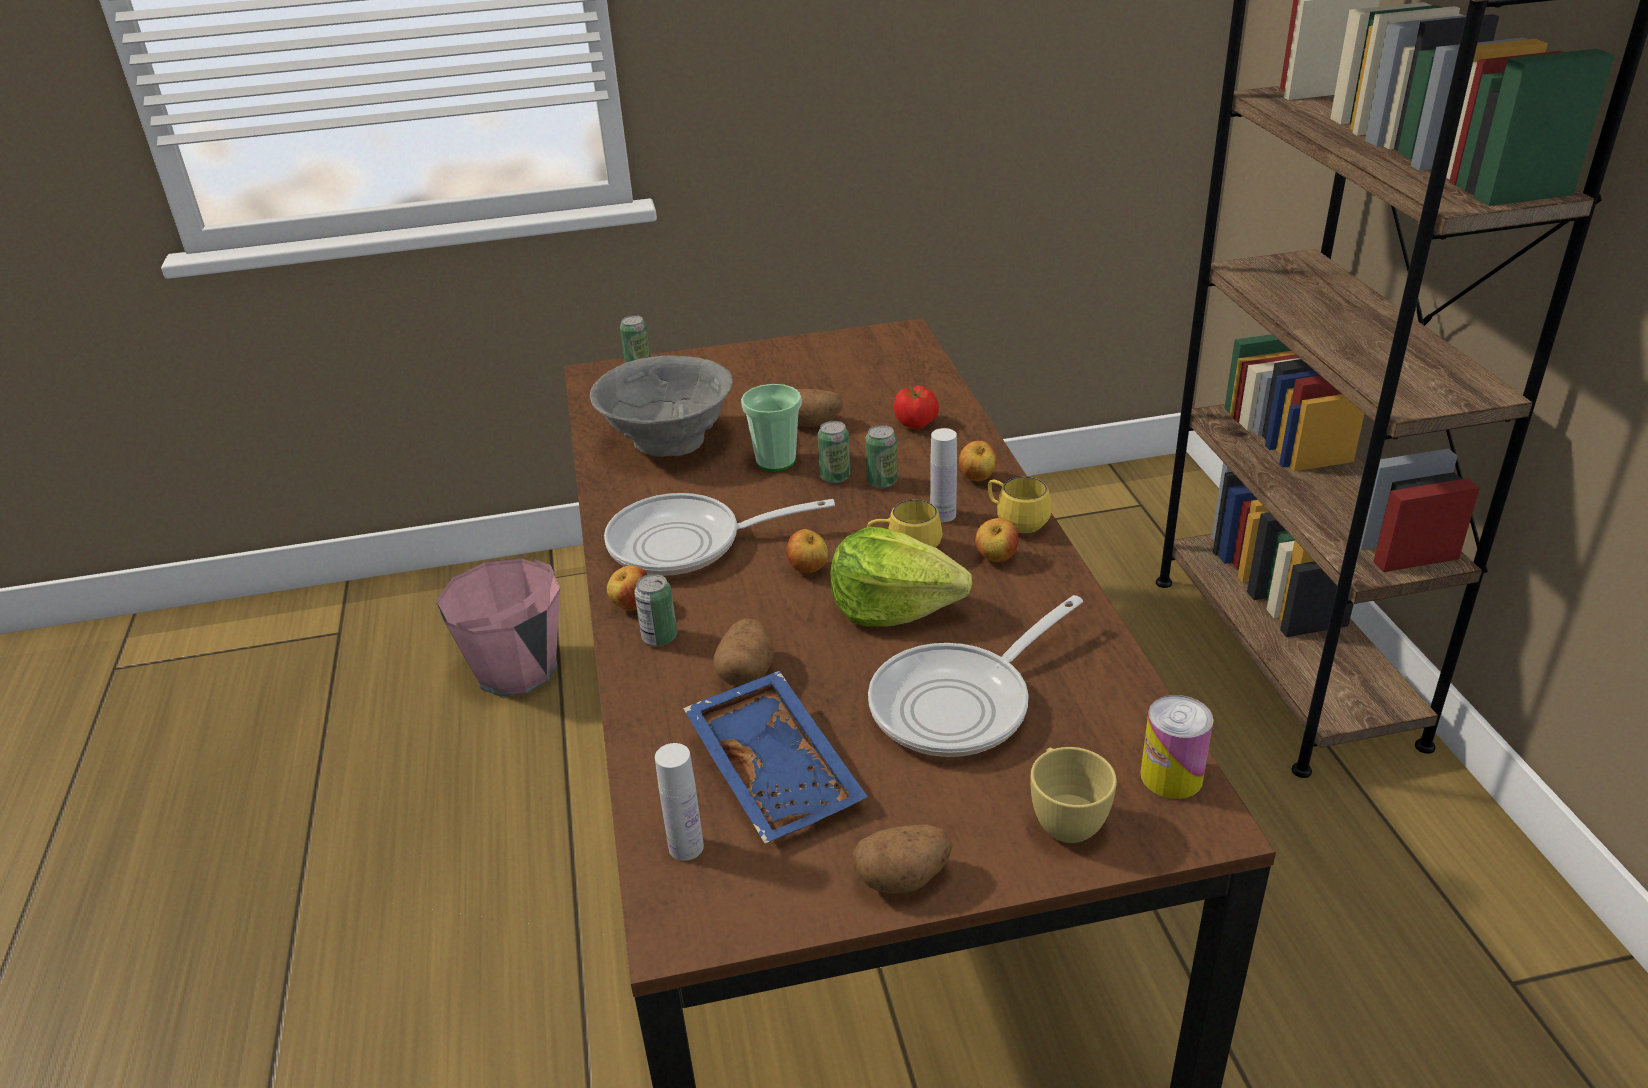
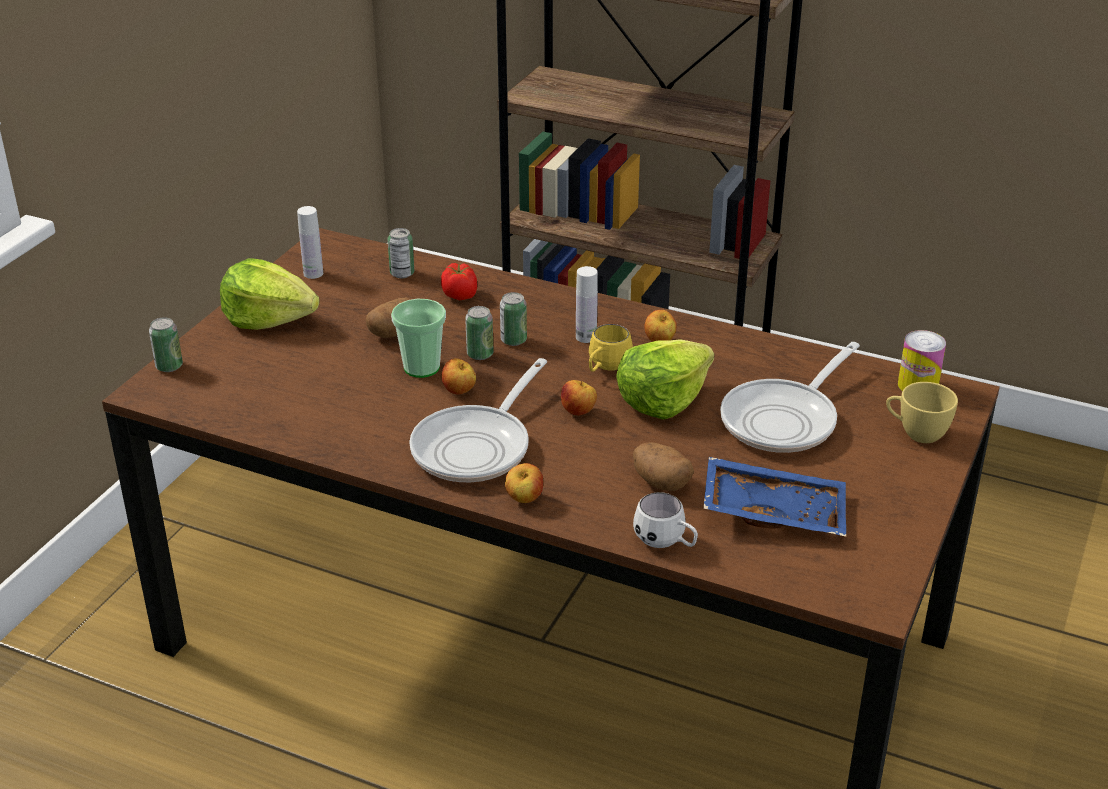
camera: 55 degrees left, 0 degrees up
(516, 670) = (145, 740): pink bucket -> none
(646, 722) = (666, 543): none -> white mug
(659, 637) = (577, 502): can -> can (402, 273)
(668, 442) = (320, 400): grey bowl -> none
(686, 847) = (807, 573): white bottle -> white bottle (313, 273)
(756, 366) = (269, 319): none -> lettuce
(903, 878) = (910, 506): potato -> none
(960, 703) = (785, 420): frying pan -> frying pan turned 45 degrees clockwise
(977, 479) = (563, 307): apple -> apple (459, 392)
(1015, 522) = (630, 317): yellow mug -> none

